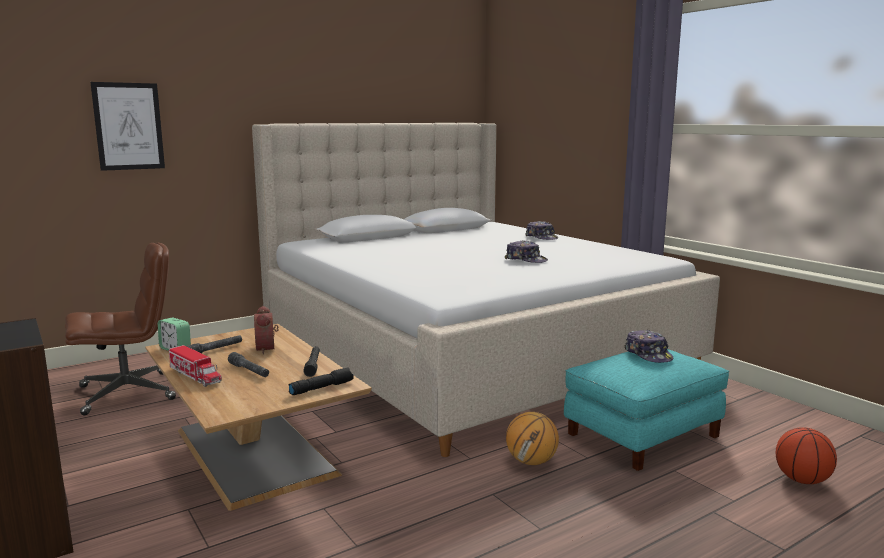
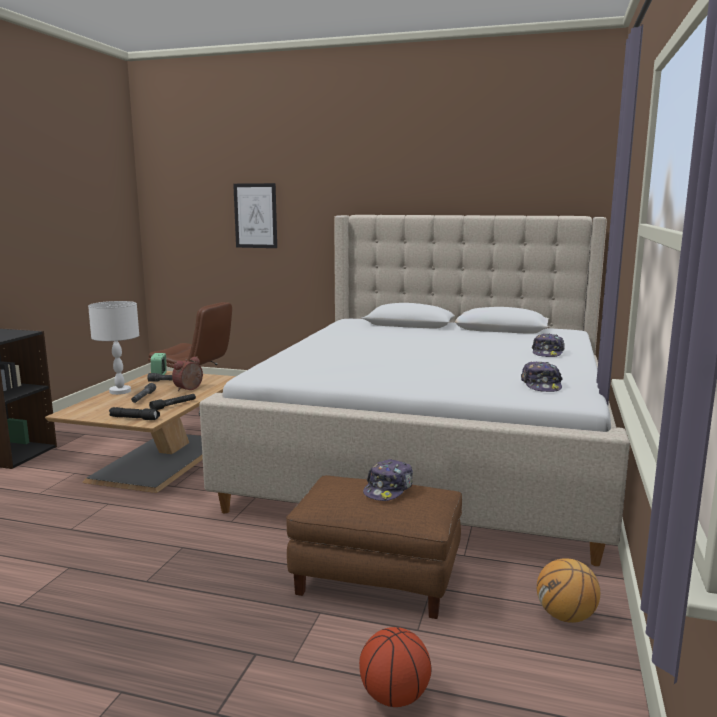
camera: 50 degrees right, 0 degrees up
(195, 376) = (120, 391): toy truck -> white table lamp
(526, 260) = (432, 367): cap -> cap (541, 385)
(531, 462) = (254, 544): basketball -> basketball (566, 616)
(642, 434) = (378, 576): turquoise ottoman -> brown ottoman

